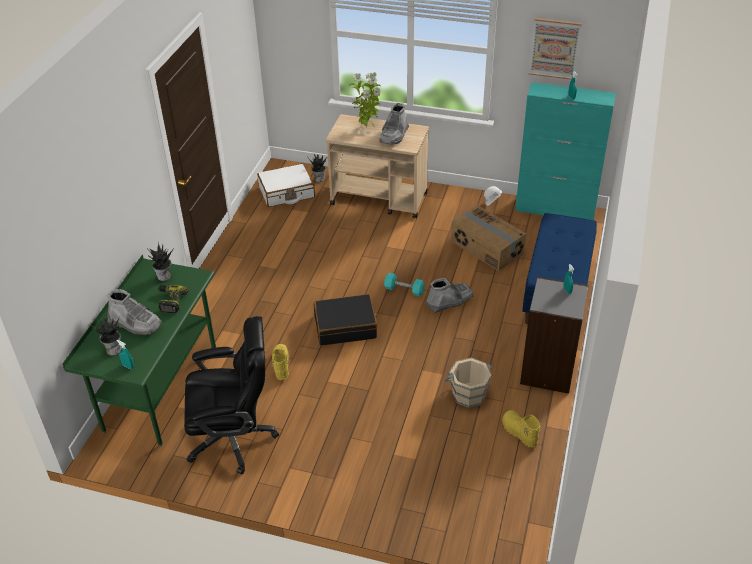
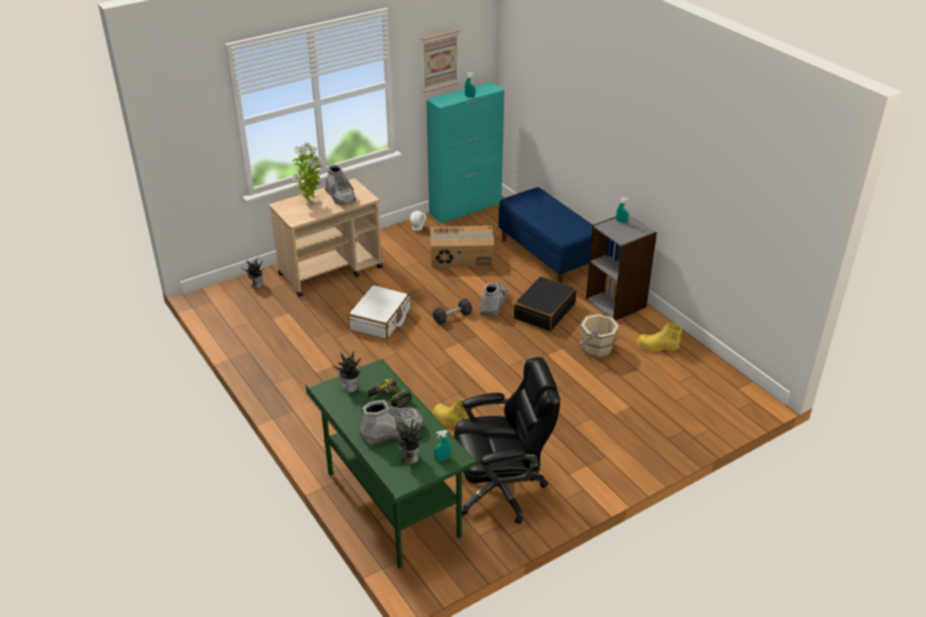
camera: 50 degrees left, 5 degrees down
(234, 437) = (501, 489): black office chair -> black office chair turned 45 degrees clockwise
(286, 192) = (245, 310): white suitcase -> white suitcase (380, 319)
(345, 327) = (453, 366): black suitcase -> black suitcase (544, 311)
(404, 290) = (452, 317): turquoise dumbbell -> black dumbbell

